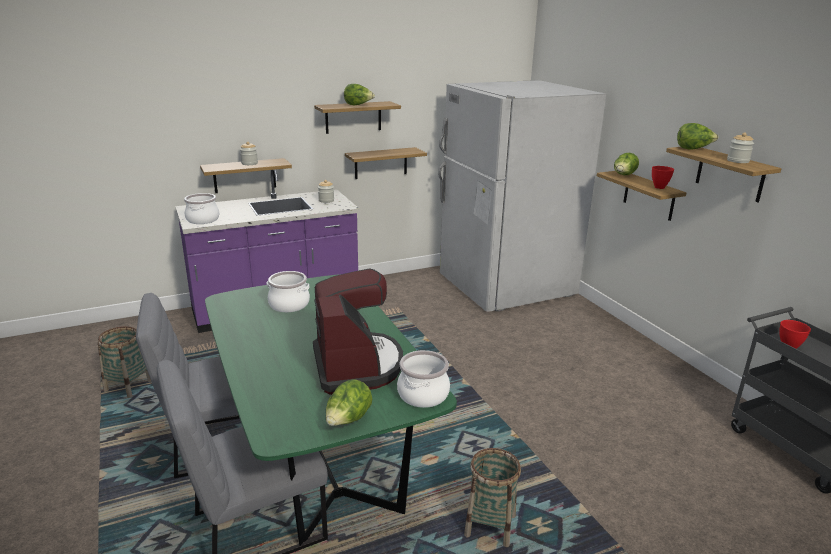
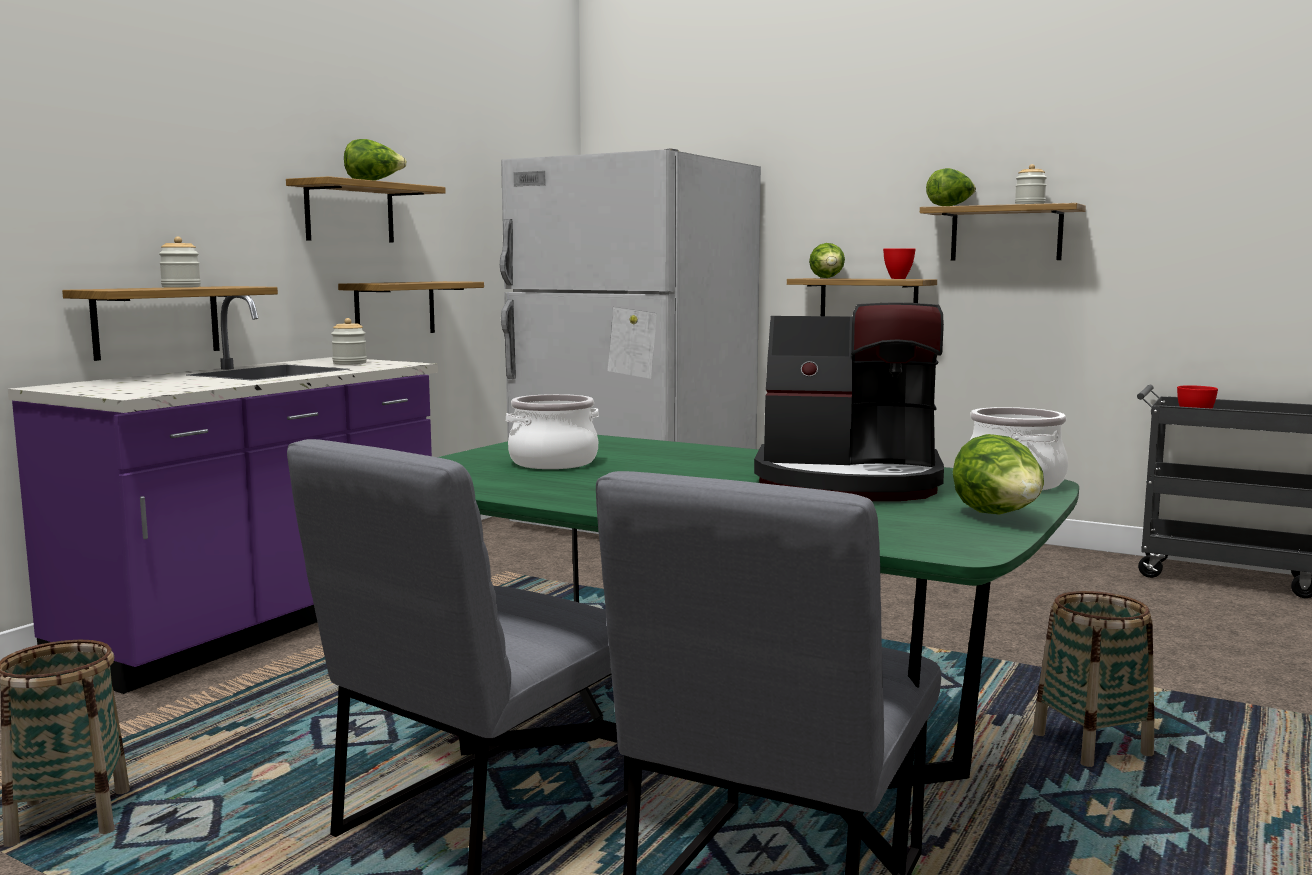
camera: 35 degrees left, 15 degrees down
(202, 220) = (138, 391): cooking pot -> none
(357, 366) = (849, 482): coffee machine -> coffee machine turned 150 degrees clockwise

